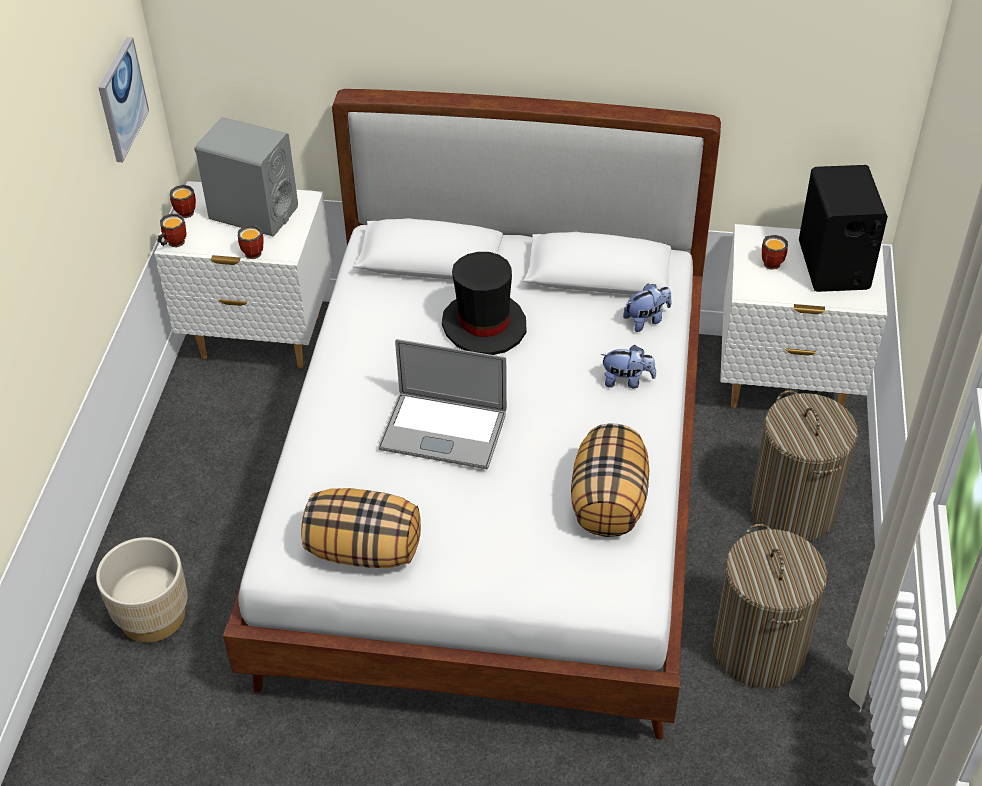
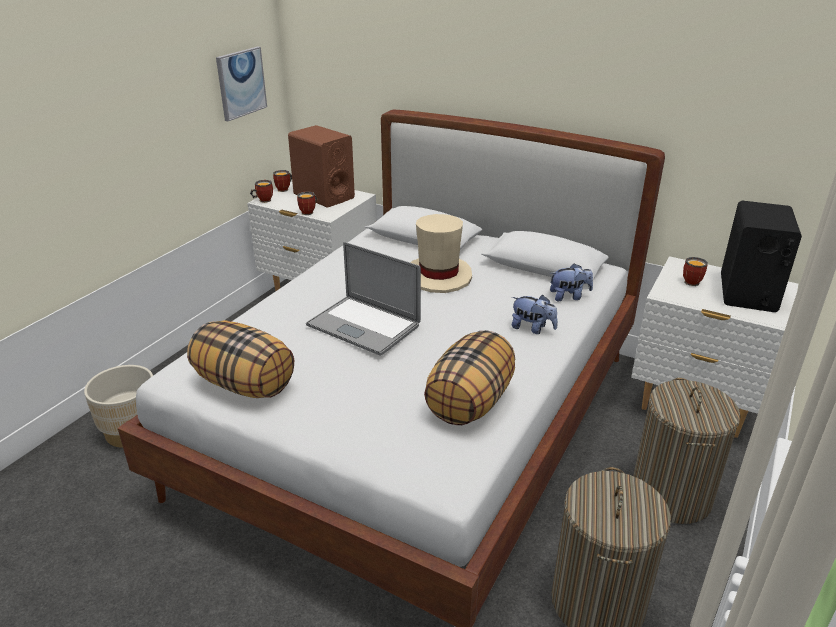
camera: 20 degrees right, 15 degrees down
(253, 213) = (323, 196): grey speaker -> brown speaker
(484, 325) = (439, 276): black hat -> beige hat

